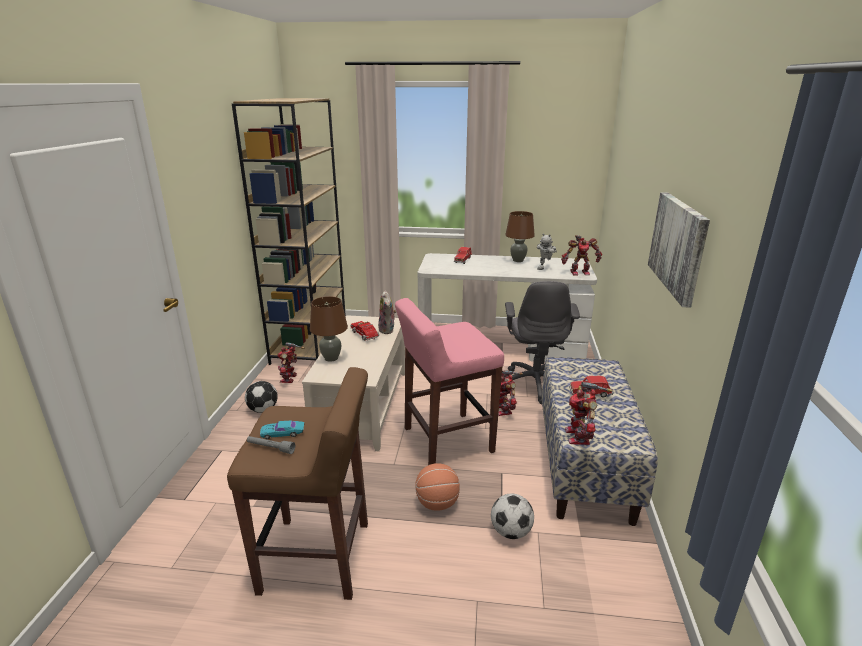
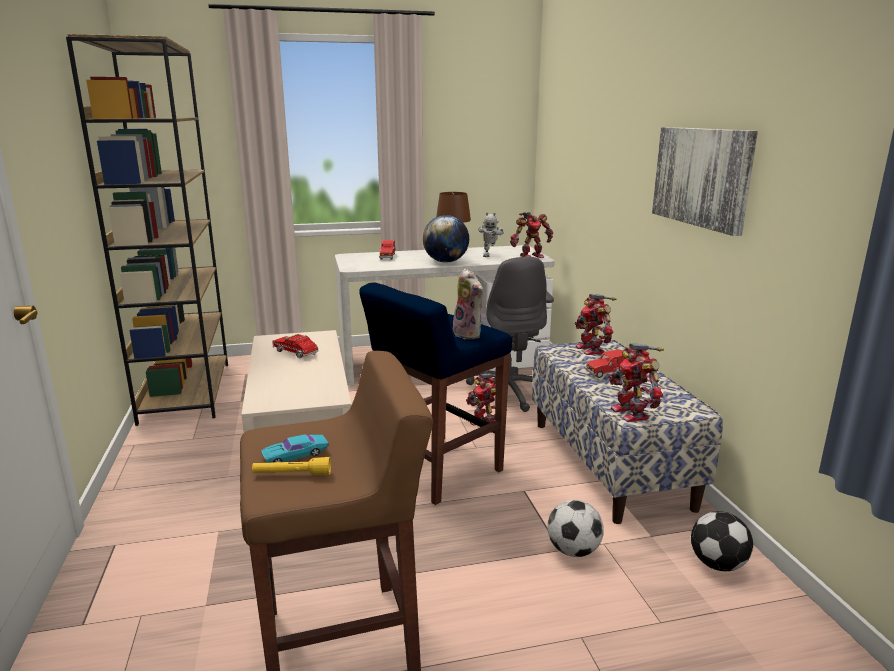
camera: 20 degrees left, 5 degrees down
(263, 409) = (156, 481): football -> football (716, 563)
(271, 448) = (292, 474): grey flashlight -> yellow flashlight
(290, 378) = (178, 436): toy robot -> toy robot (591, 349)
(331, 358) = (267, 383): brown table lamp -> none
(388, 330) = (323, 344): plush toy -> plush toy (469, 334)
(437, 503) = (467, 541): basketball -> none
(446, 440) = (436, 469): pink stool -> blue stool
(504, 271) = (446, 262): none -> globe

